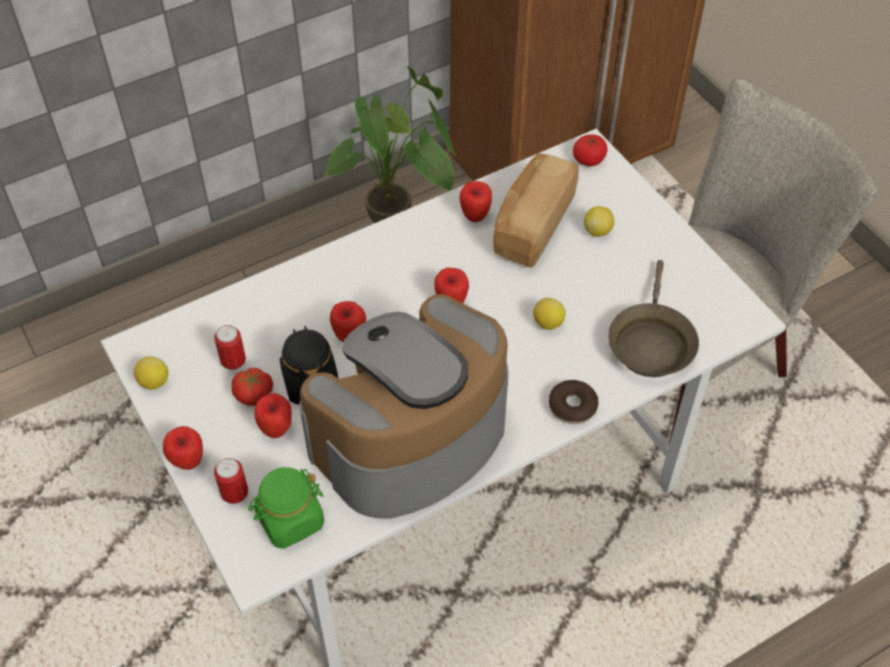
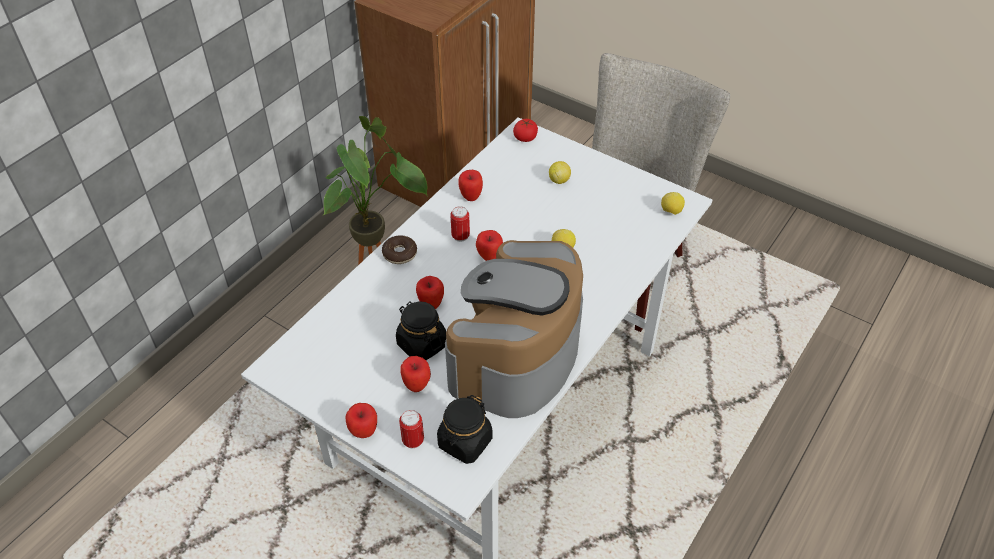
camera: 25 degrees left, 5 degrees down
(154, 382) = (302, 387): lemon -> lemon (671, 211)
(233, 362) = (355, 351): can -> can (460, 236)
(254, 394) = (385, 368): tomato -> none
(290, 520) = (465, 442): green jar -> black jar
(531, 225) = (513, 191): bread -> none
(572, 406) = (611, 295): donut -> donut (400, 254)
(650, 342) = (636, 238): brown frying pan -> none

